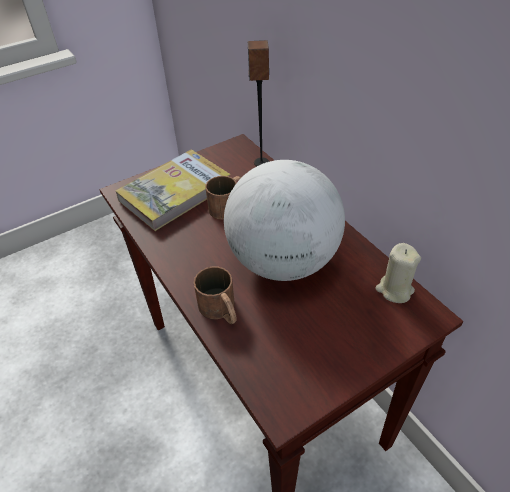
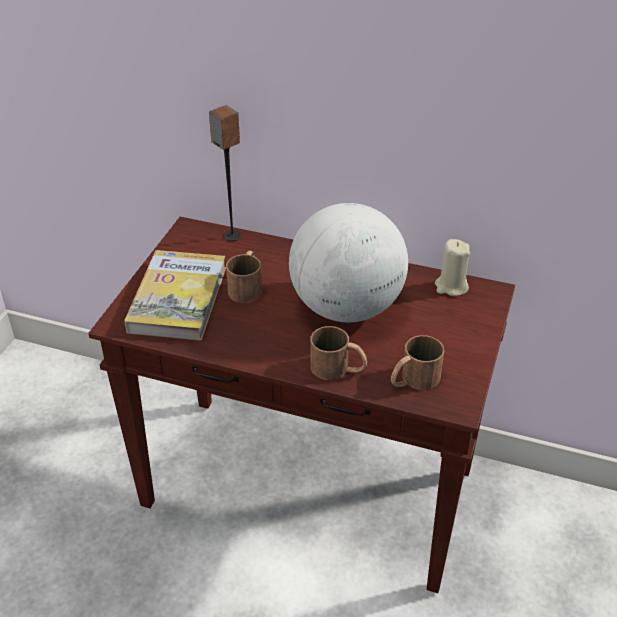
camera: 40 degrees left, 5 degrees down
(269, 359) = (413, 380): none -> brown mug

